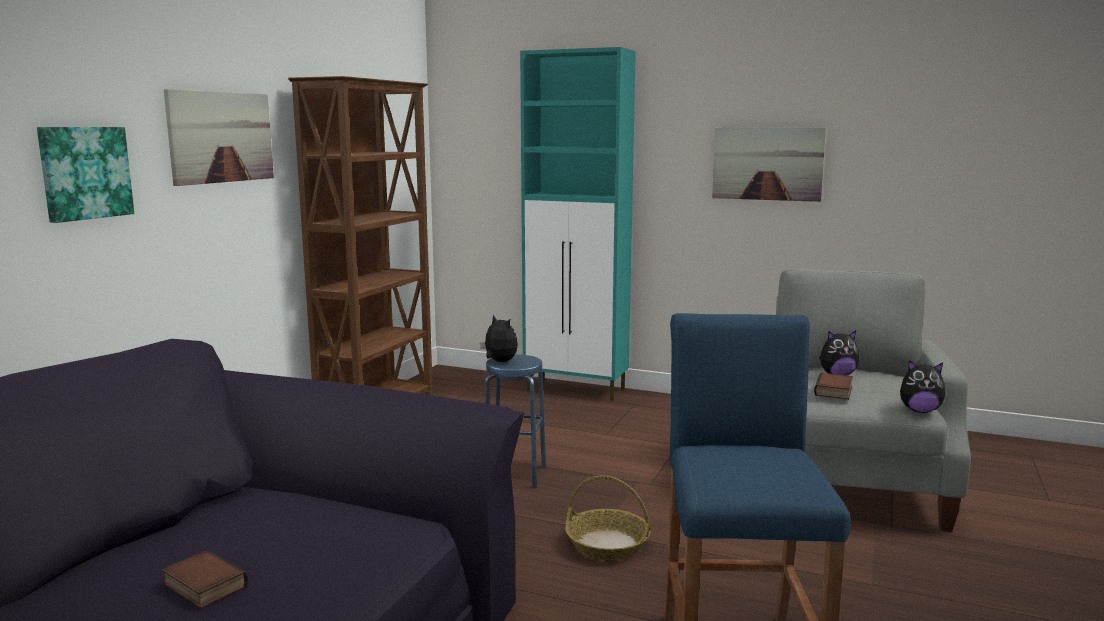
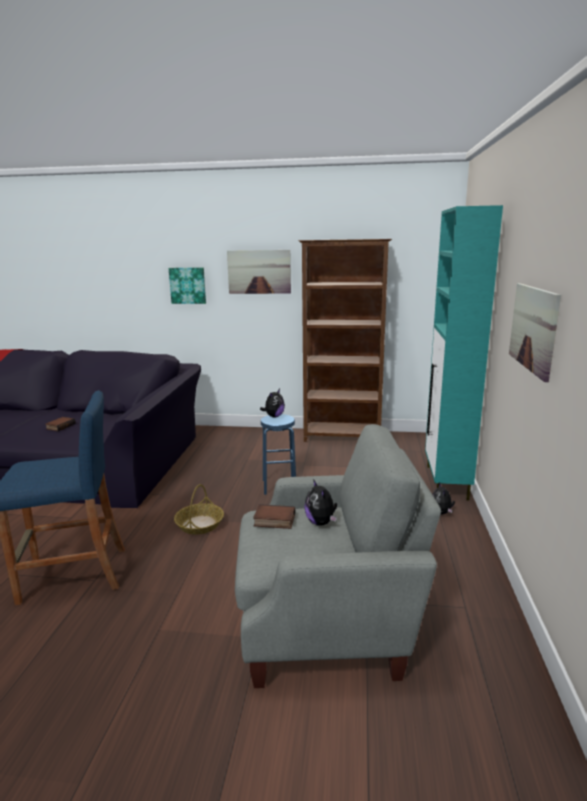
camera: 75 degrees right, 5 degrees up
(920, 411) = (253, 566): plush toy -> plush toy (441, 513)

